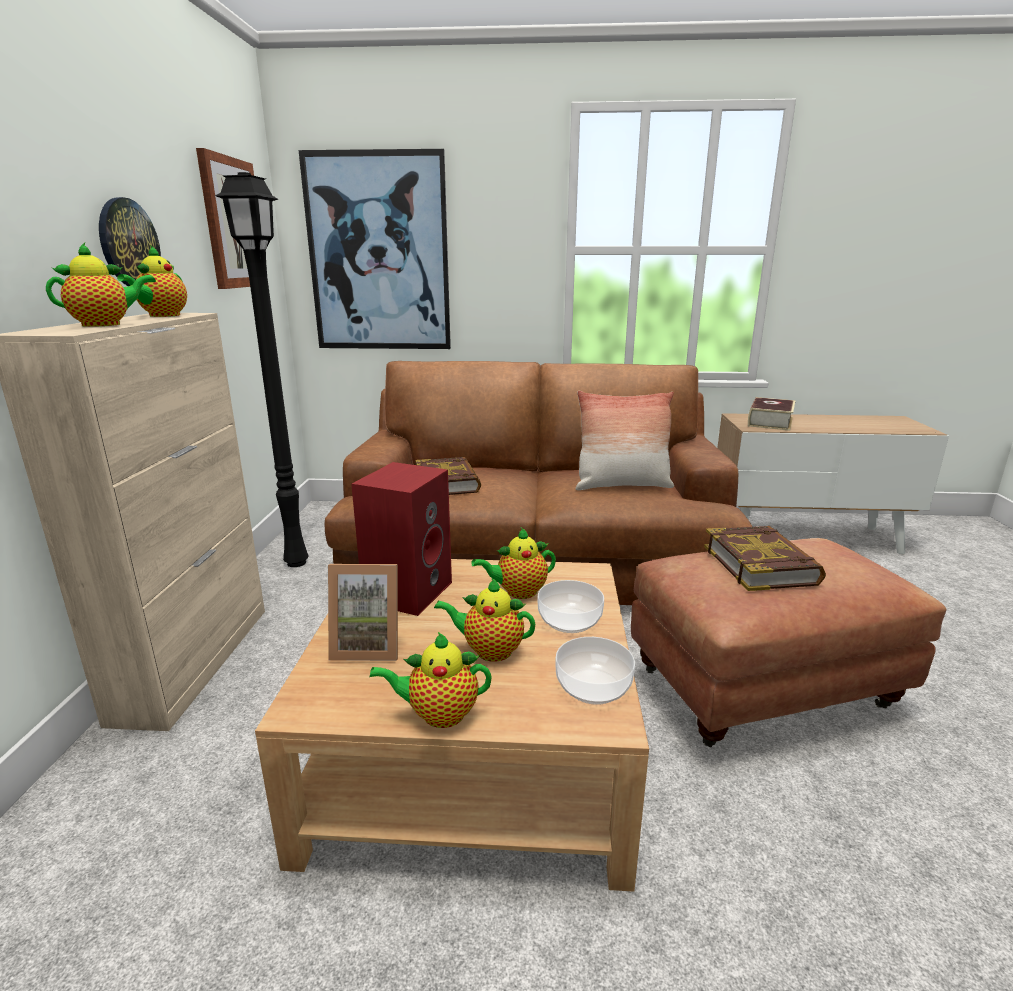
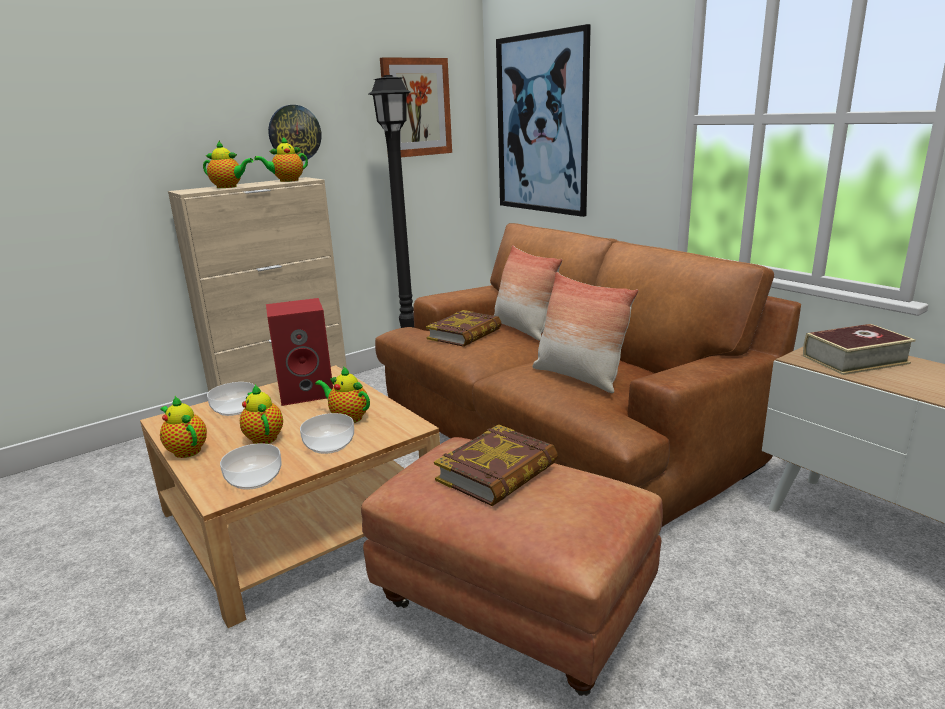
camera: 50 degrees right, 0 degrees up
(368, 645) = (235, 408): picture frame -> bowl
(475, 467) = (523, 329): none -> pillow

